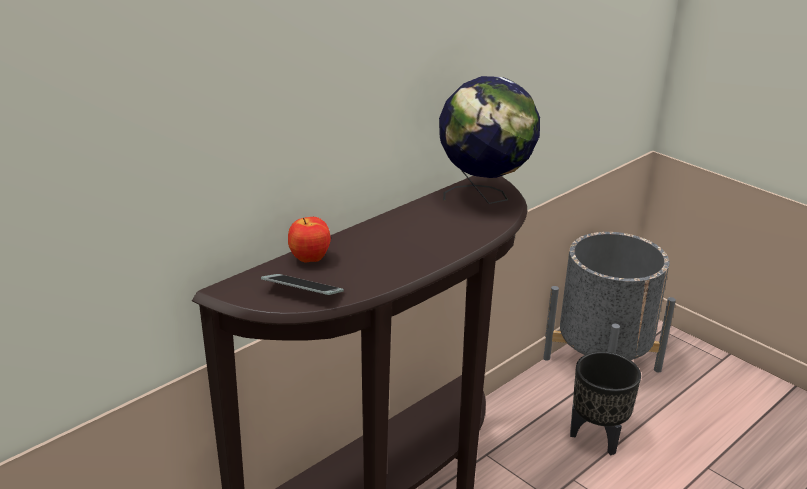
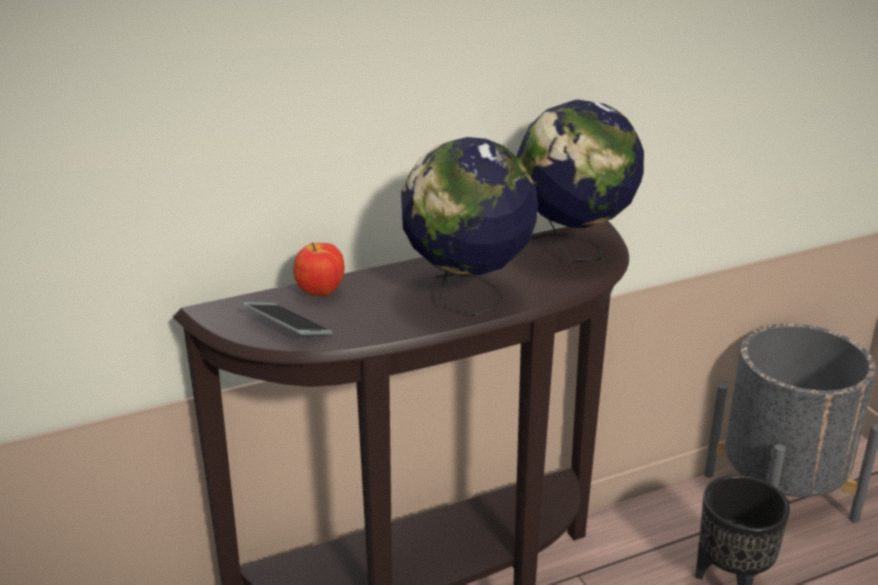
camera: 20 degrees right, 0 degrees up
(430, 246) = (467, 300): none -> globe

